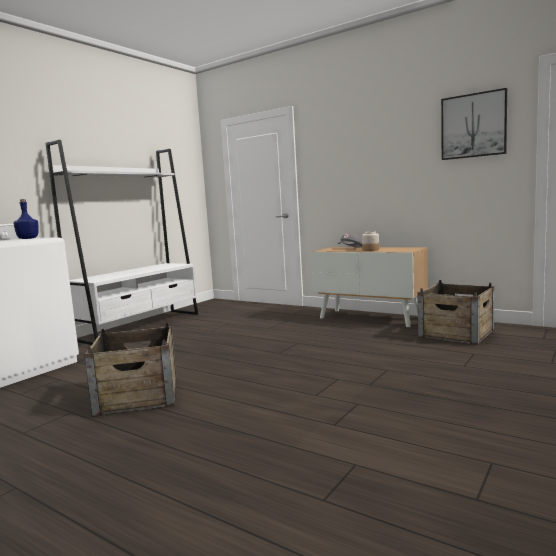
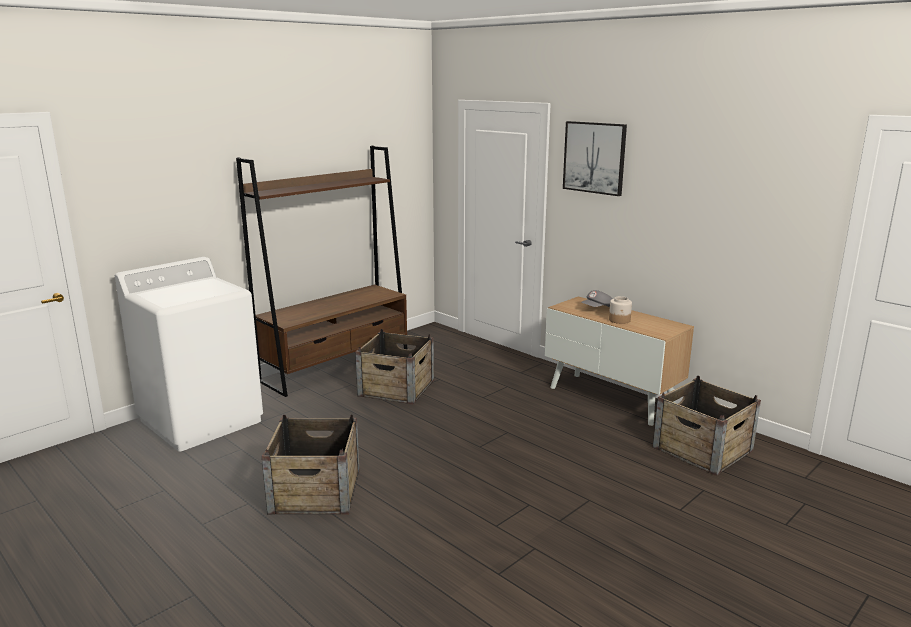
camera: 10 degrees right, 10 degrees up
(28, 238) = (213, 285): blue bottle -> none
(140, 326) = (337, 366): white bookcase -> brown bookcase
(195, 331) = (397, 388): none -> crate
(473, 125) = (772, 186): picture -> picture (594, 157)

